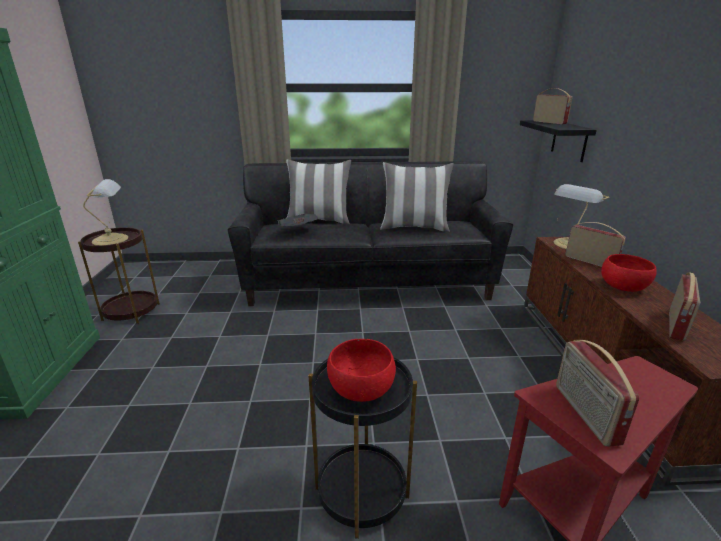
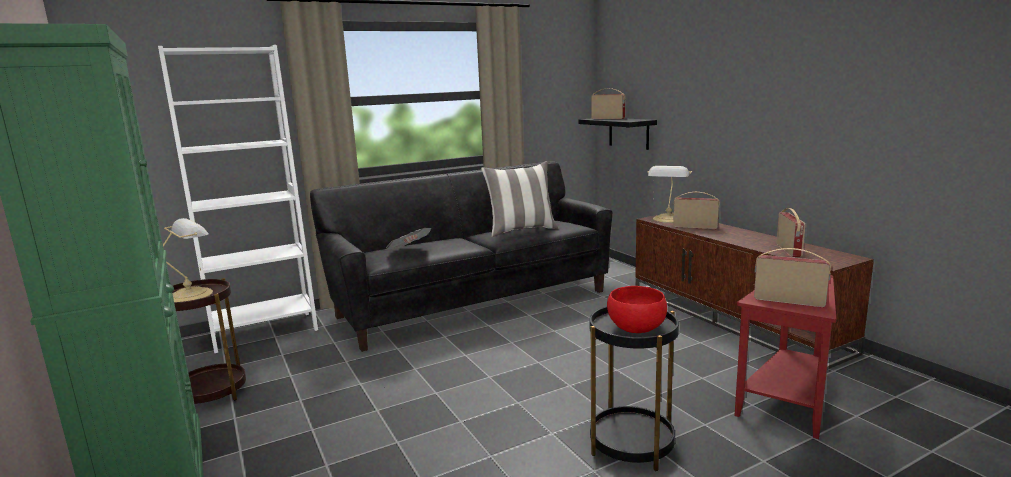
camera: 25 degrees left, 10 degrees down
(208, 269) = (264, 331): none -> white bookcase
(319, 220) = (413, 241): pillow -> none
(584, 414) = (789, 301): radio -> radio turned 150 degrees clockwise
(623, 287) = (734, 237): red bowl -> none

